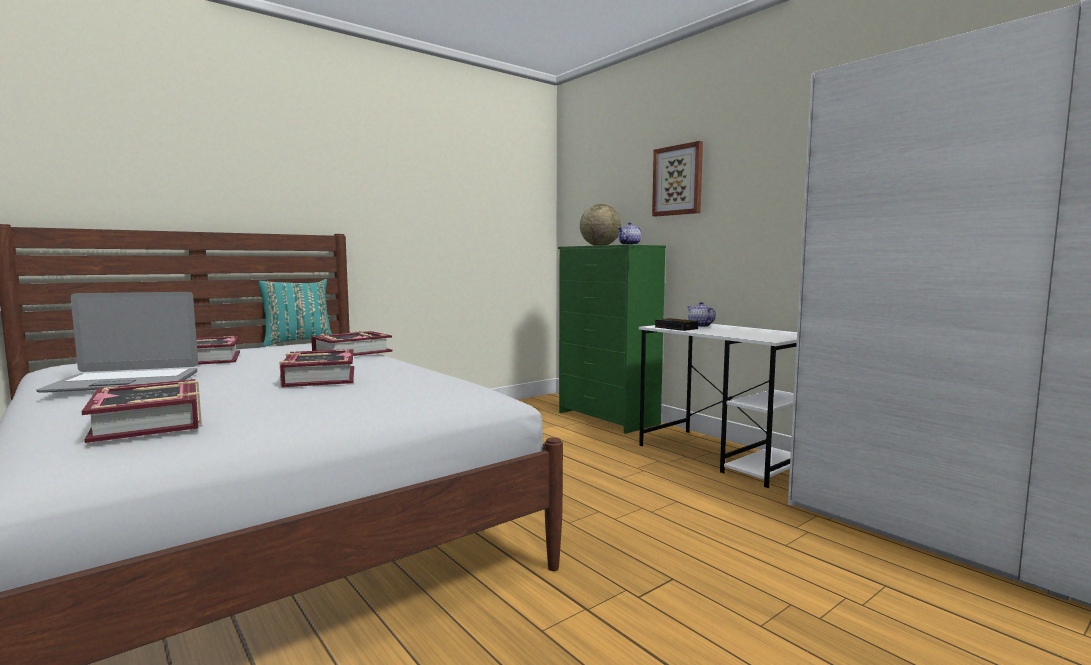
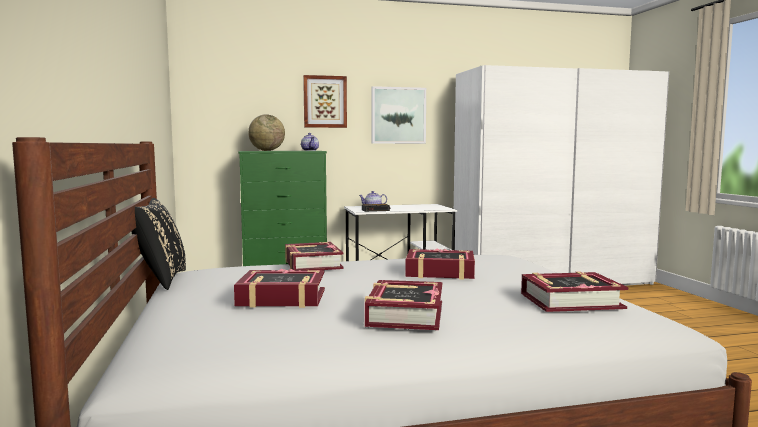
camera: 65 degrees left, 0 degrees up
(126, 382) = (404, 314): laptop -> book
(298, 342) = (160, 280): turquoise pillow -> black pillow
(771, 187) = (398, 115): none -> picture

